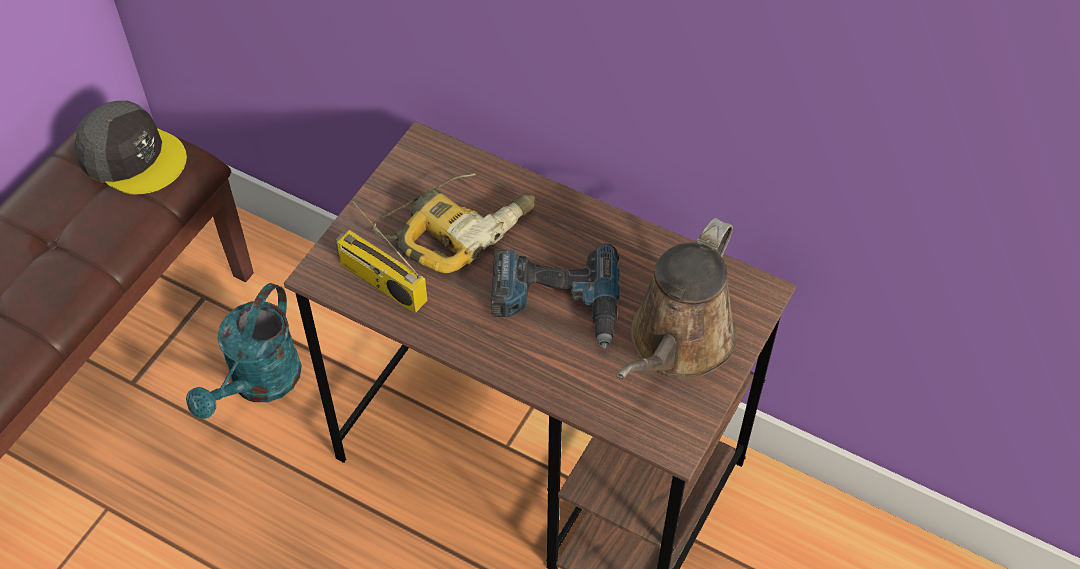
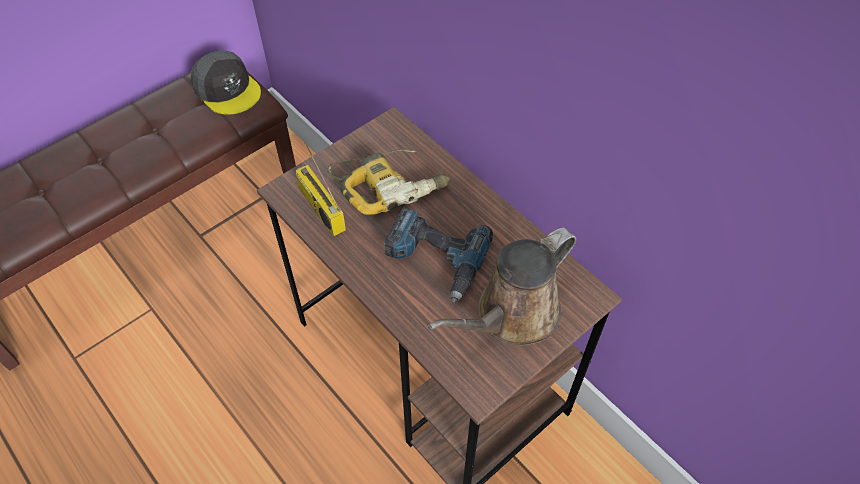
camera: 20 degrees right, 0 degrees up
(259, 384) = (274, 259): turquoise watering can -> none

